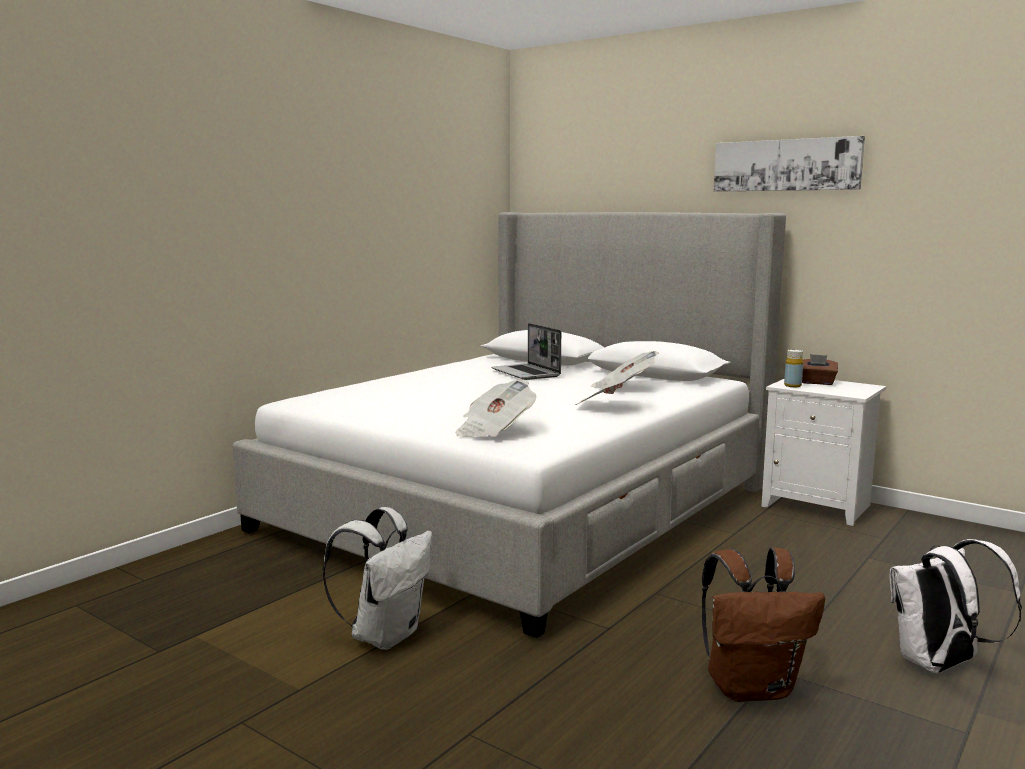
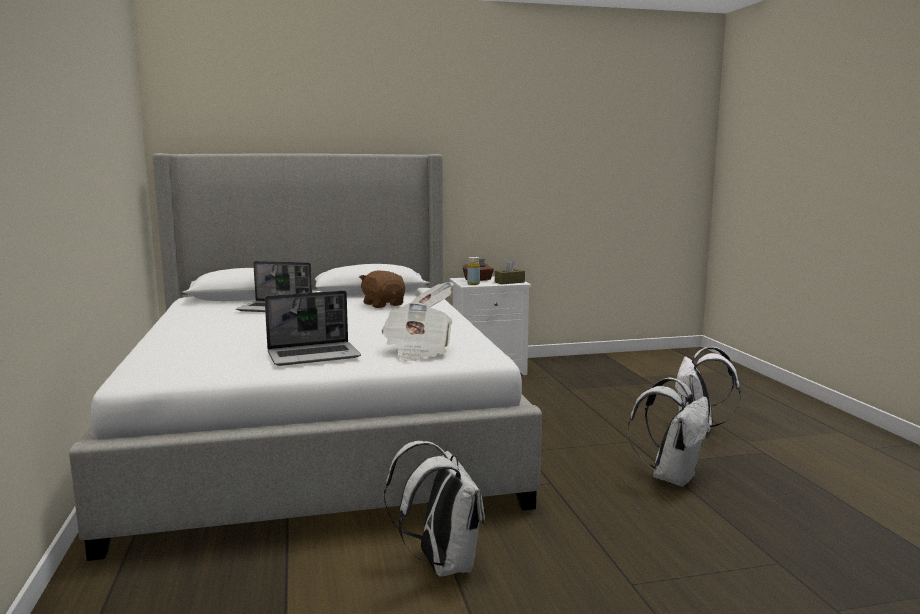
camera: 50 degrees left, 0 degrees up
(420, 414) = (314, 355): none -> laptop
(623, 388) = (383, 304): newspaper -> brown plush toy
(752, 687) = (671, 476): brown backpack -> white backpack
(786, 165) = (431, 117): picture -> none
(845, 392) = (509, 282): none -> brown tissue box

